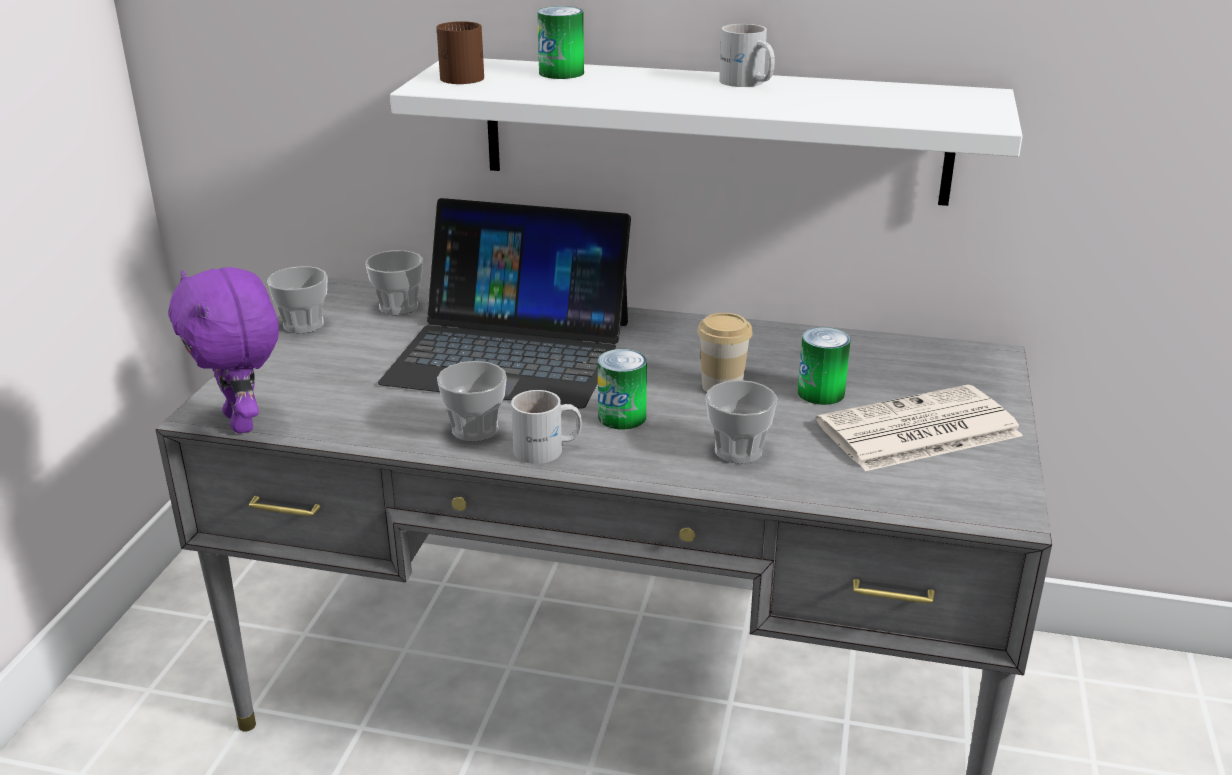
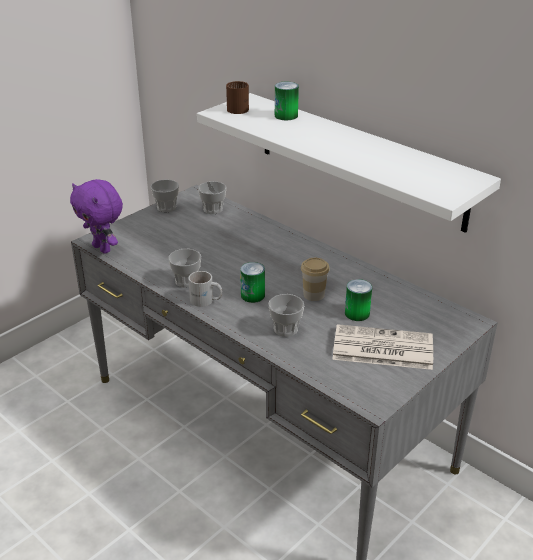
camera: 30 degrees right, 5 degrees up
(243, 422) = (103, 248): purple plush toy -> purple plush toy turned 45 degrees counterclockwise
(510, 351) = (238, 247): laptop -> none
(746, 83) = (364, 142): white mug -> none

